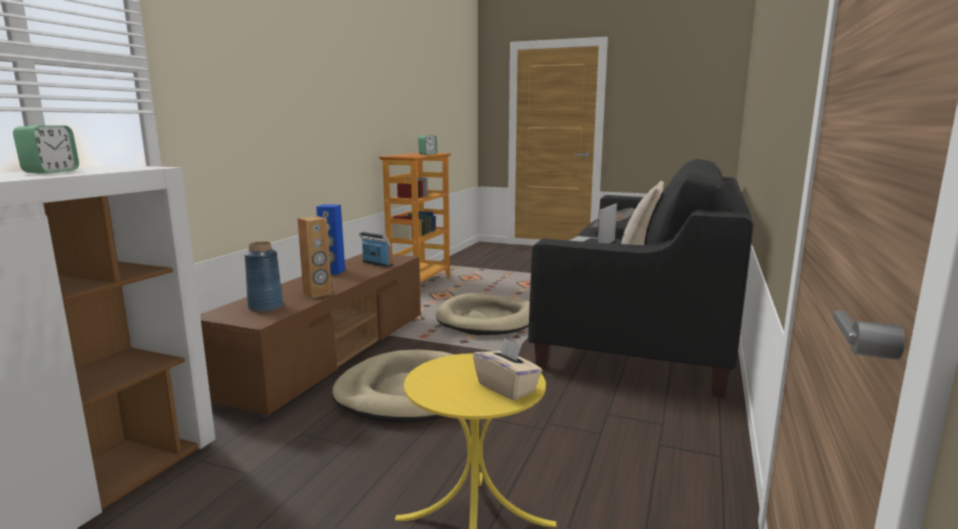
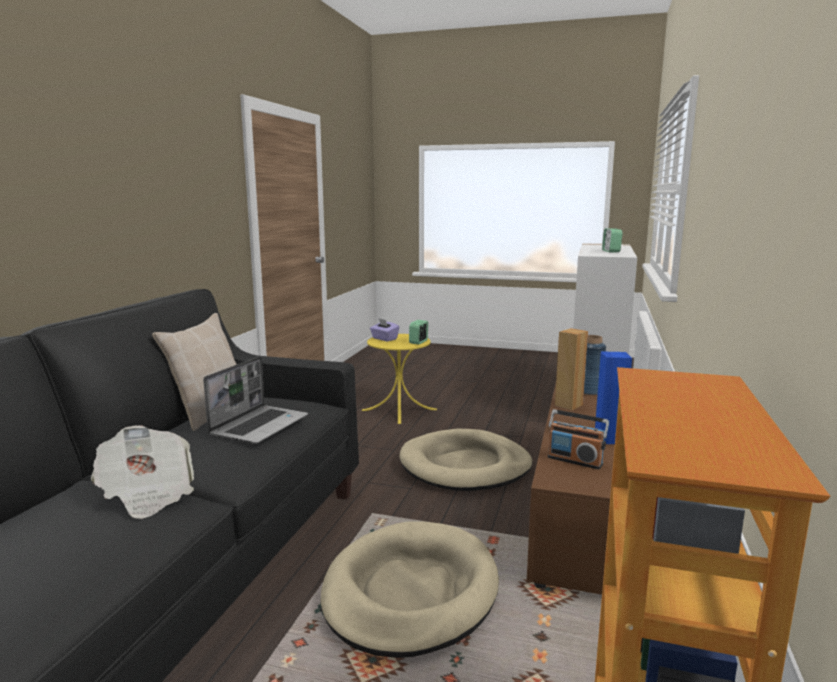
camera: 175 degrees right, 0 degrees up
(428, 154) = (664, 420): alarm clock -> alarm clock (418, 342)
(507, 388) = (384, 339): beige tissue box -> purple tissue box

